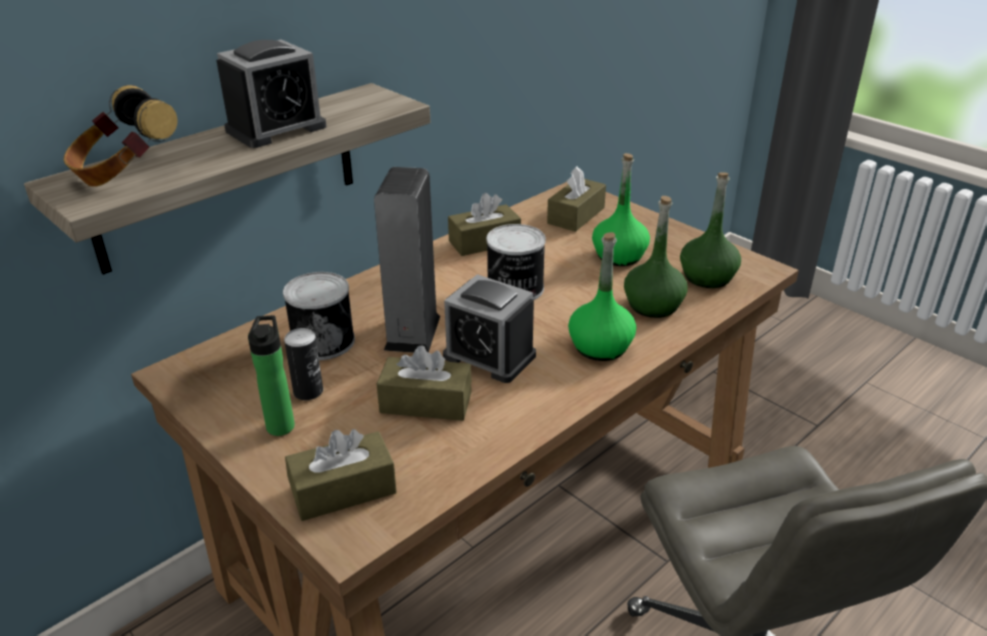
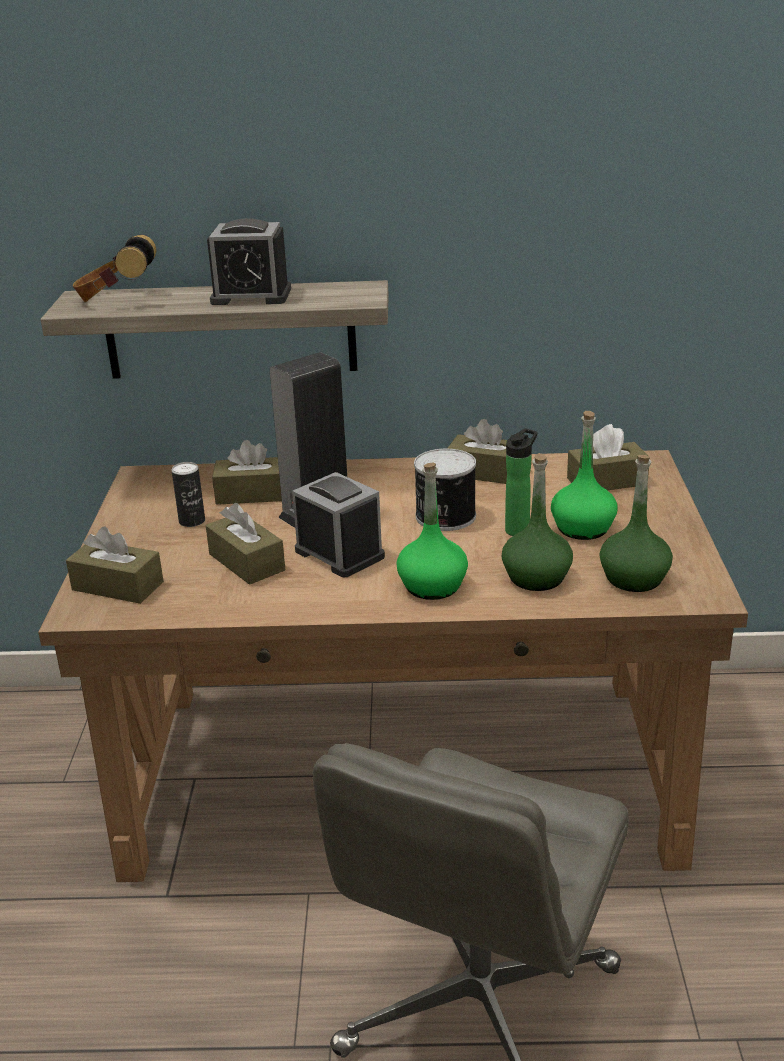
camera: 45 degrees right, 5 degrees down
(281, 424) = (147, 532): bottle -> bottle (519, 529)
(323, 340) = (252, 494): can -> brown tissue box
(489, 356) = (339, 554): alarm clock -> alarm clock turned 150 degrees clockwise

